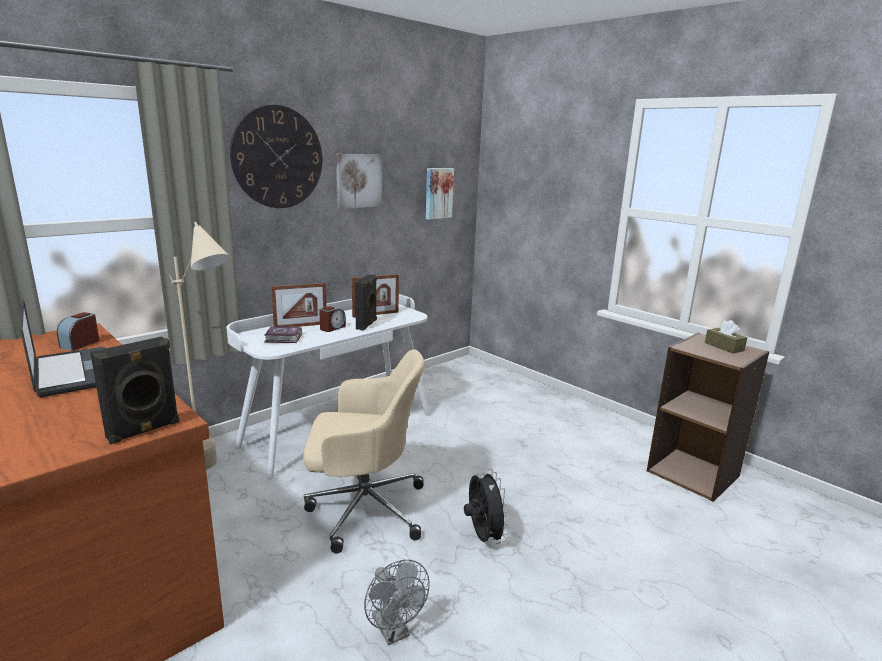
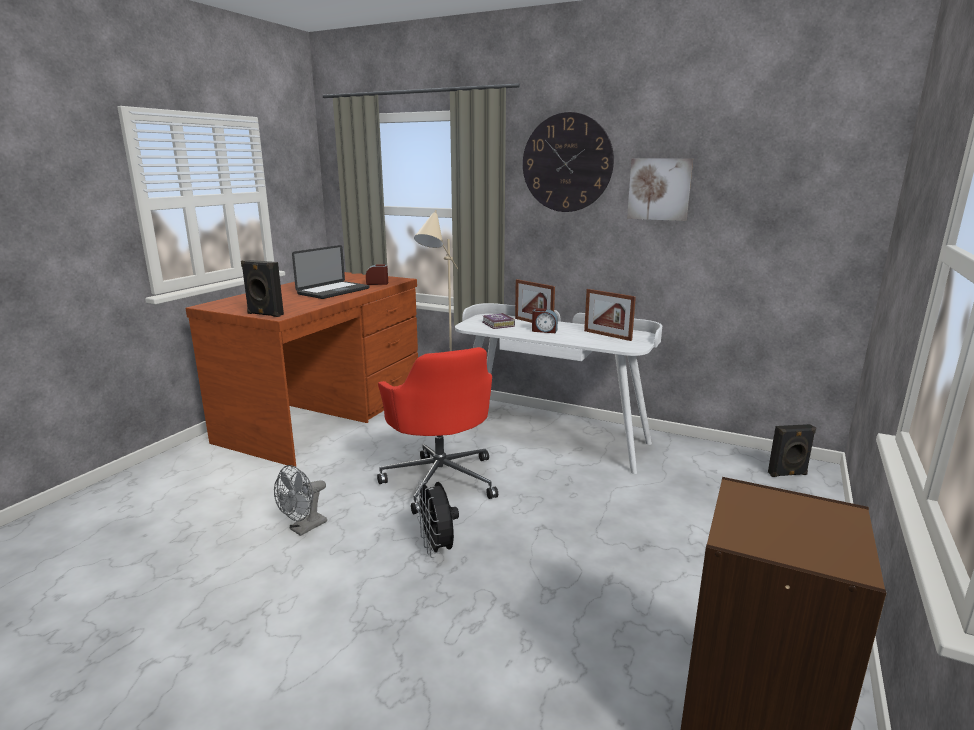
camera: 70 degrees right, 0 degrees up
(363, 508) = (441, 480): beige office chair -> red office chair
(367, 325) = (571, 338): black speaker -> black speaker (788, 474)
(438, 193) = (796, 212): picture -> none
(482, 537) = (437, 549): black fan -> black fan turned 105 degrees clockwise
(724, 347) = (815, 532): brown tissue box -> none

